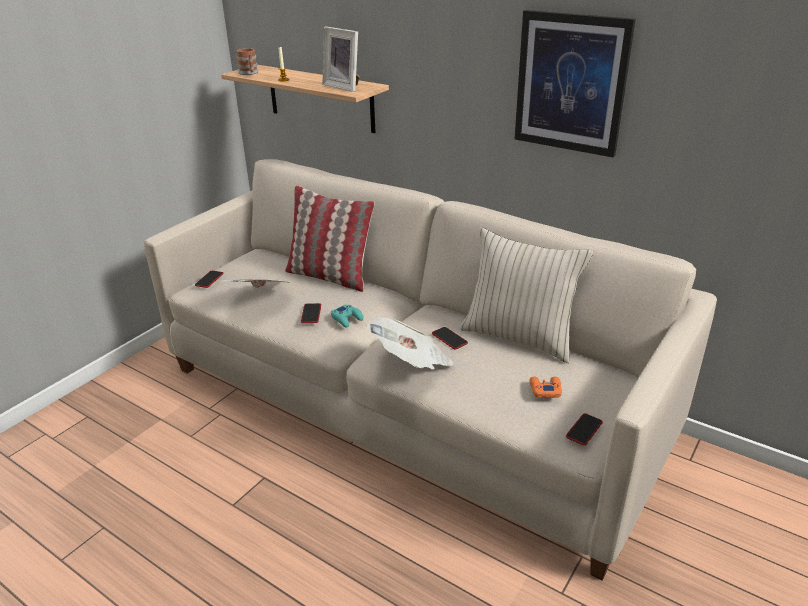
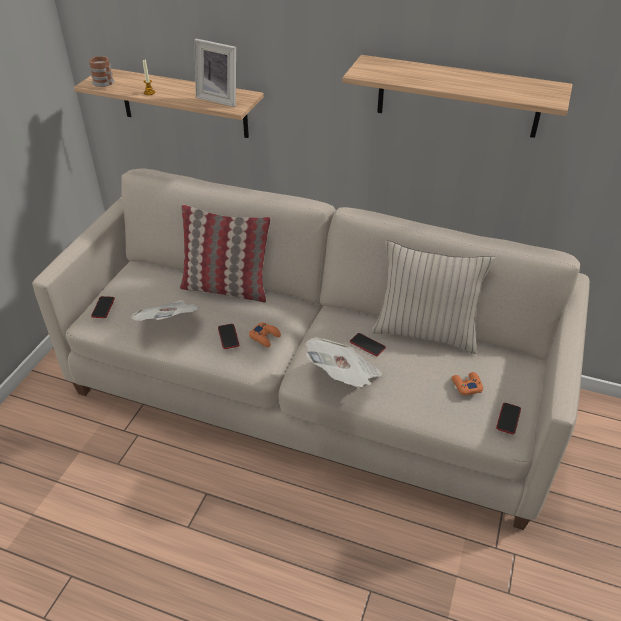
camera: 15 degrees left, 10 degrees up
(347, 319) = (265, 337): turquoise game controller -> orange game controller
(571, 83) = (458, 97): picture -> shelf

